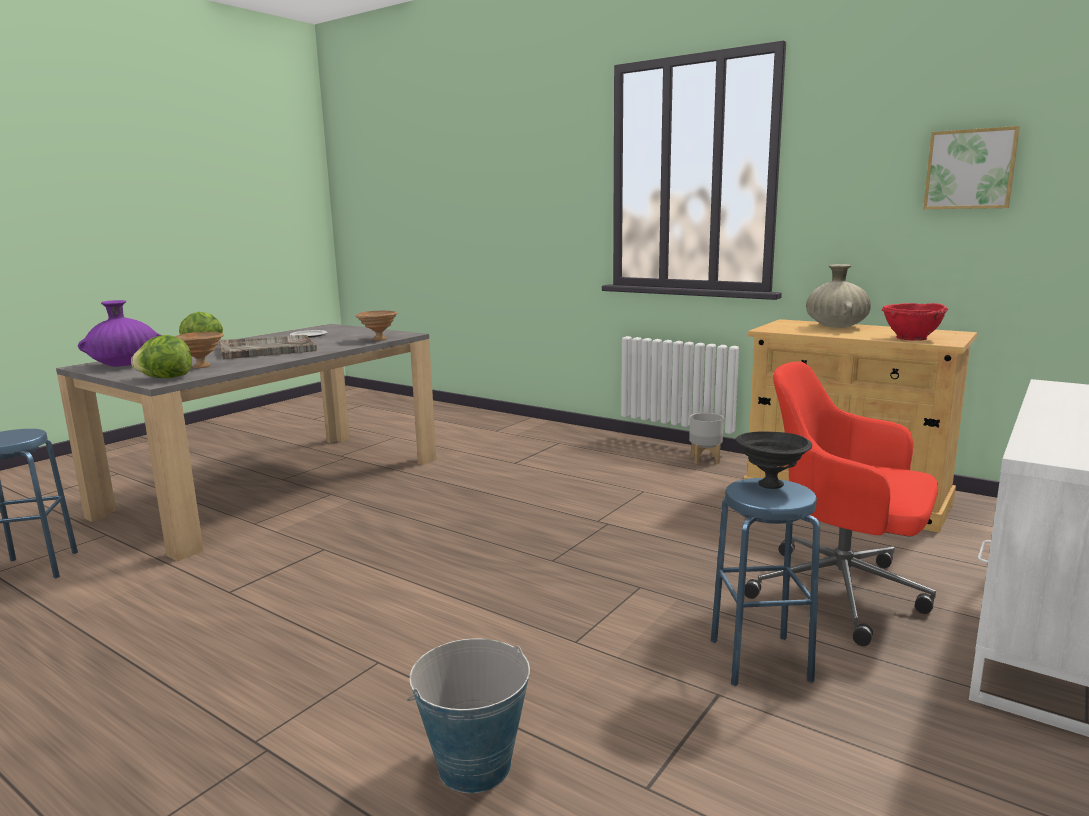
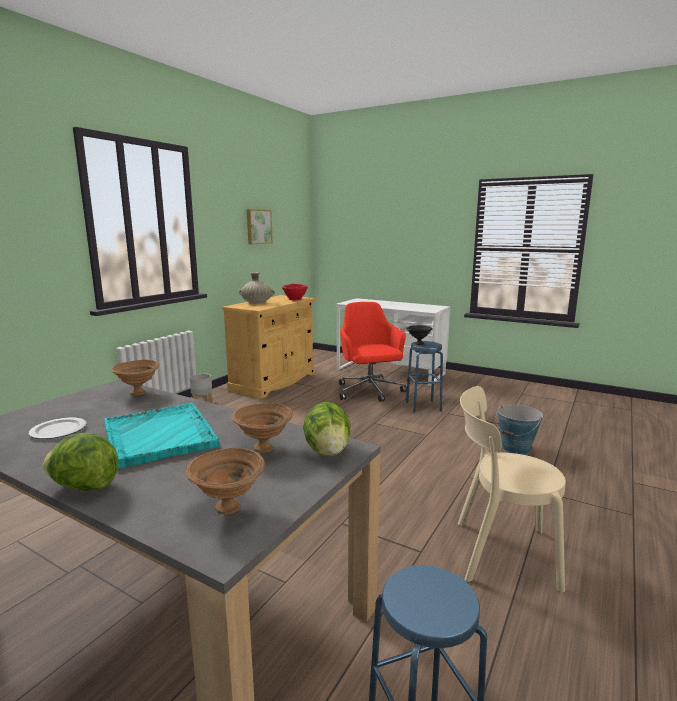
camera: 95 degrees left, 0 degrees up
(125, 365) = (229, 508): purple vase -> brown bowl
(170, 647) = (499, 553): none -> beige chair
(266, 349) = (159, 436): grey tray -> turquoise tray
(842, 593) = (369, 391): red office chair -> red office chair turned 135 degrees clockwise

